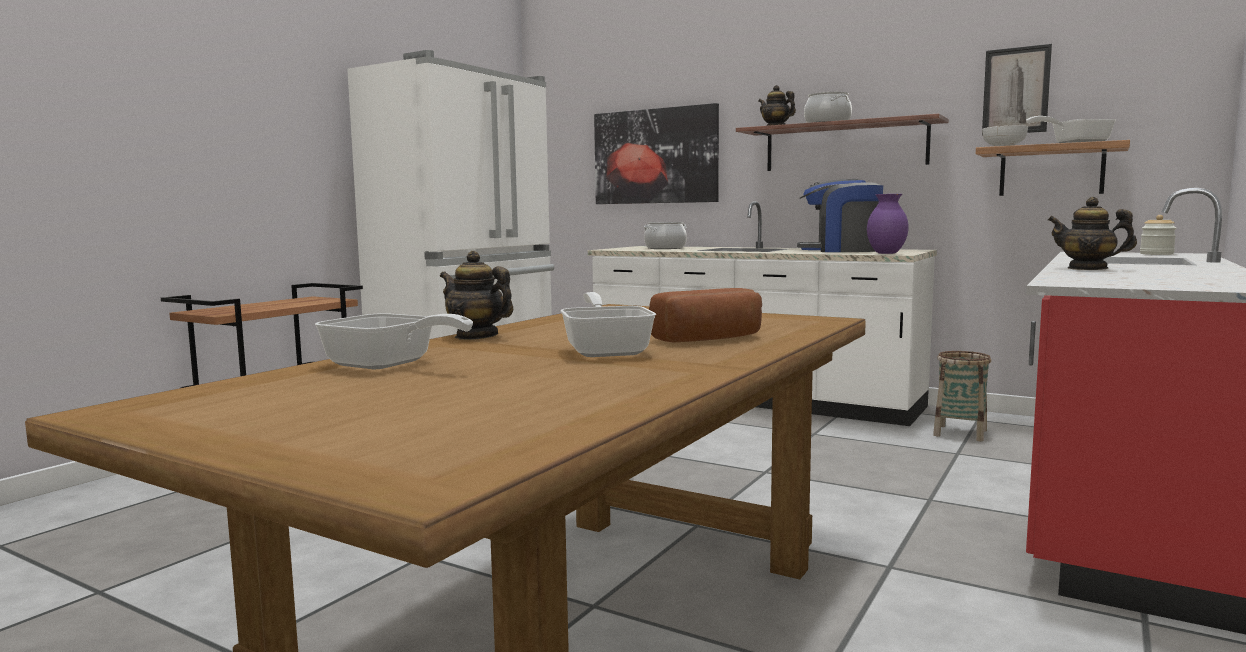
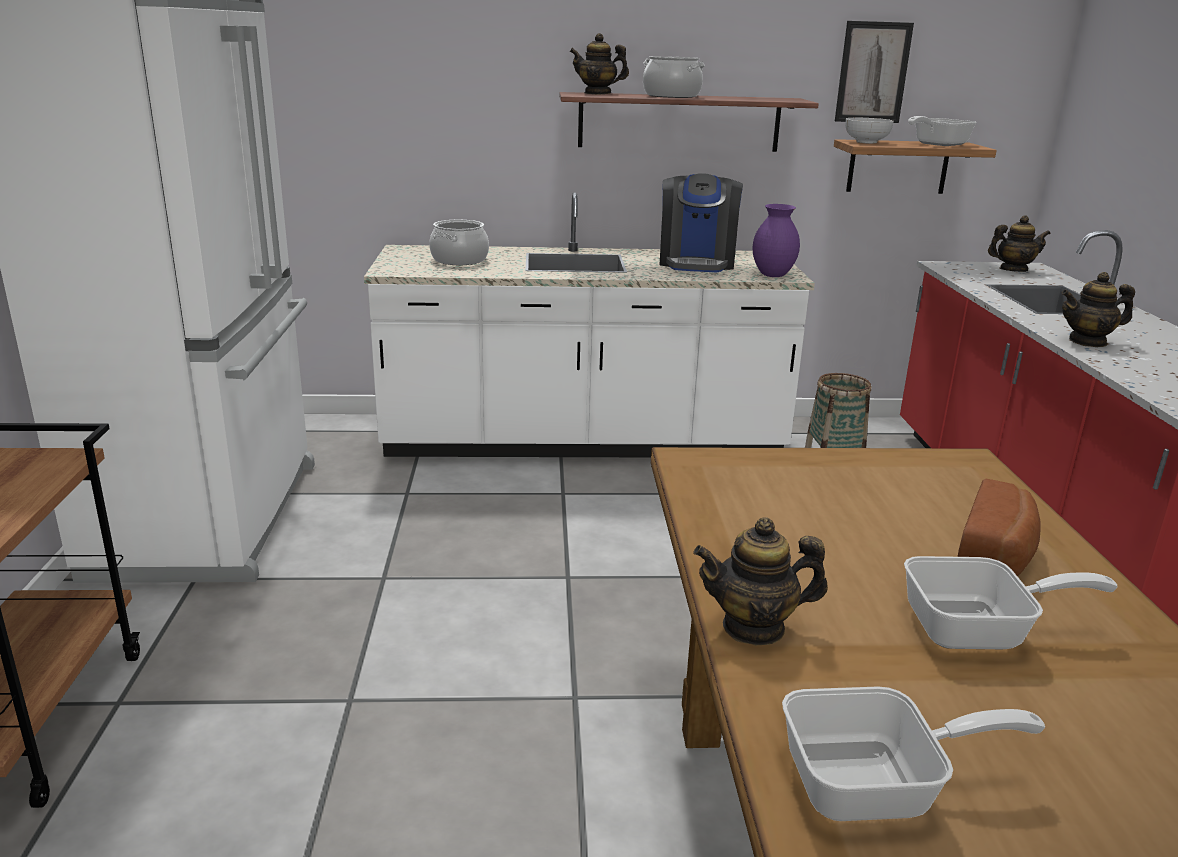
camera: 35 degrees left, 15 degrees up
(606, 350) = (979, 630): frying pan -> frying pan turned 135 degrees clockwise
(655, 156) = (406, 115): picture -> none
(840, 250) = (697, 262): coffee machine -> coffee machine turned 60 degrees counterclockwise
(1156, 254) = (1013, 270): jar -> teapot

